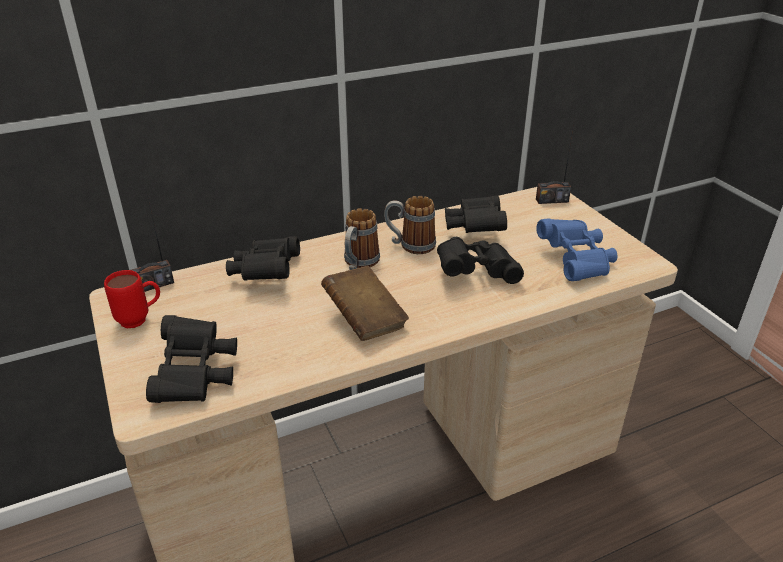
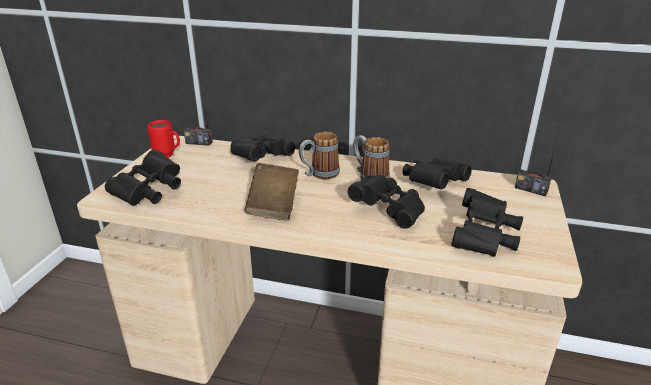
camera: 40 degrees right, 5 degrees down
(576, 261) = (484, 237): blue binoculars -> black binoculars

